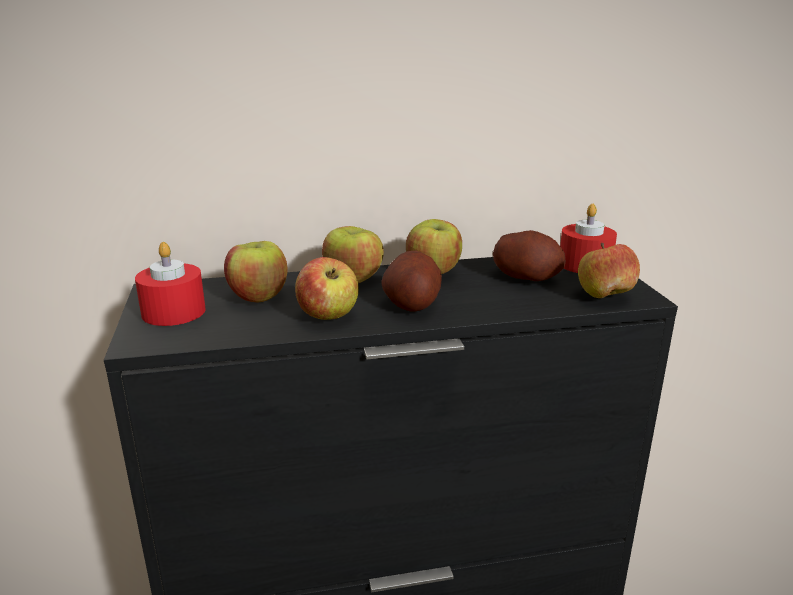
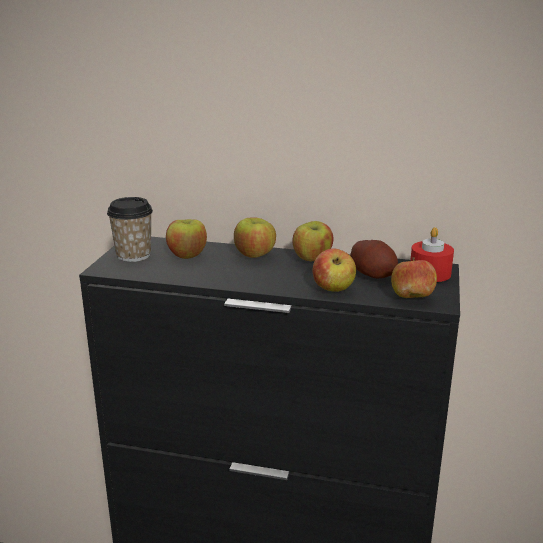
camera: 25 degrees right, 0 degrees up
(173, 312) = (133, 255): red candle -> cup
(328, 316) = (216, 275): apple -> apple (333, 289)
(411, 304) = (274, 277): potato -> none

